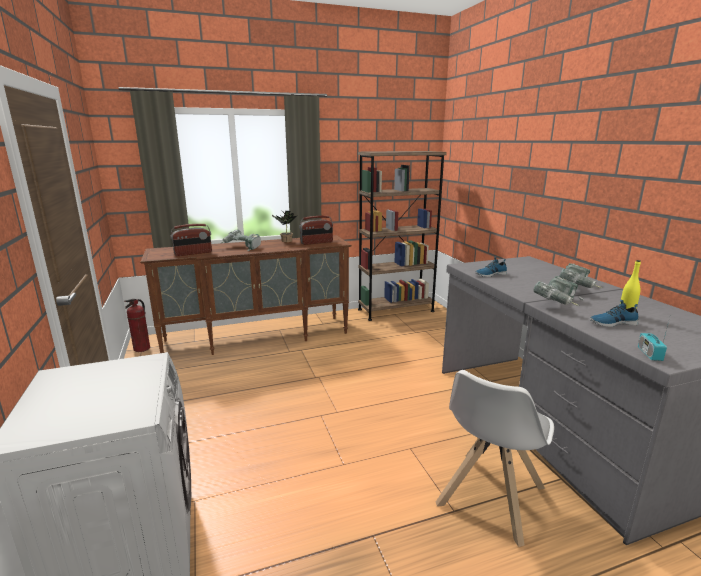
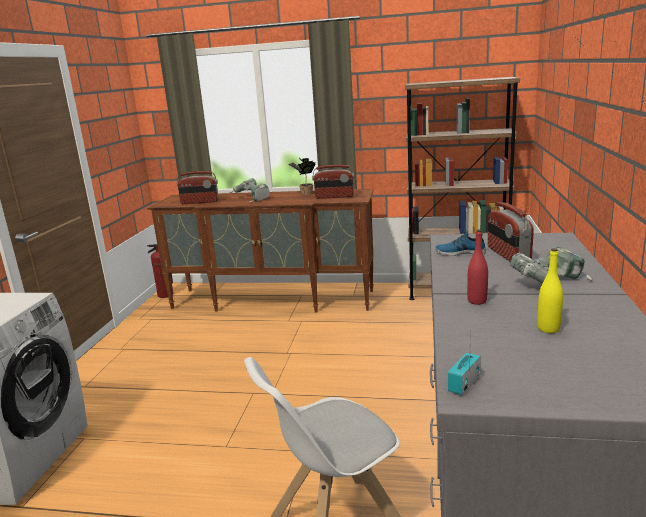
camera: 30 degrees right, 0 degrees up
(521, 273) = (507, 255): none -> radio
(559, 303) = (477, 301): power drill -> red bottle
(612, 323) = (499, 337): shoe -> none

